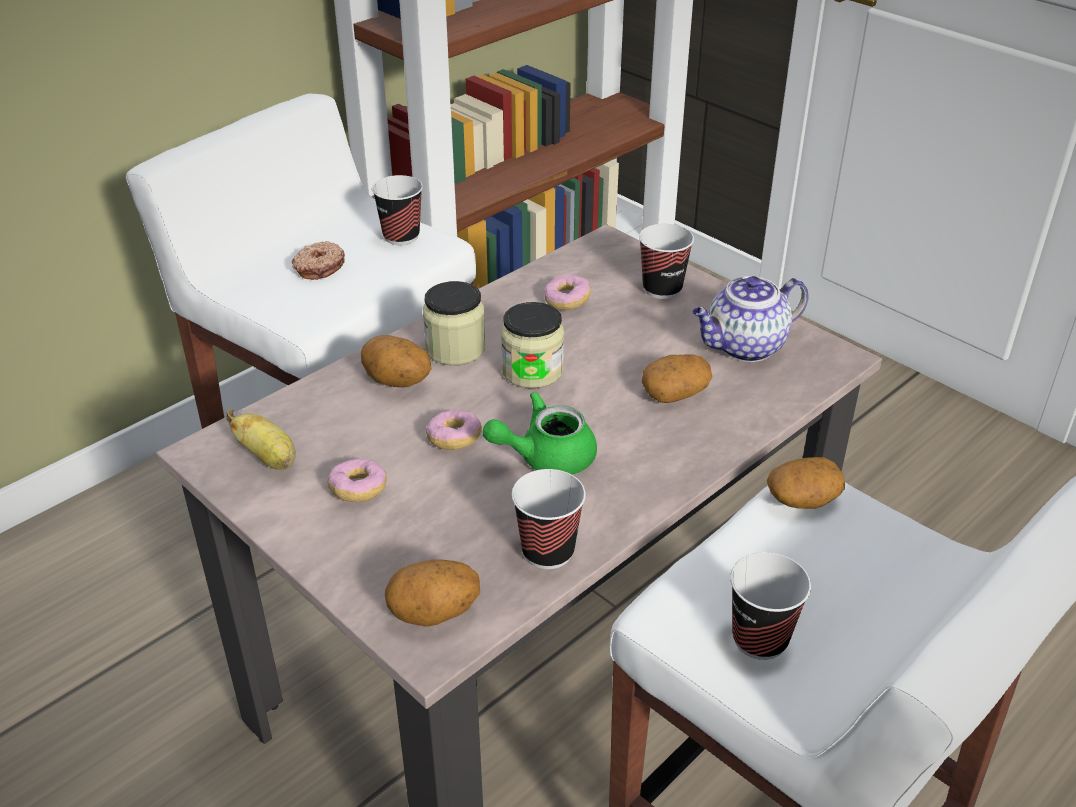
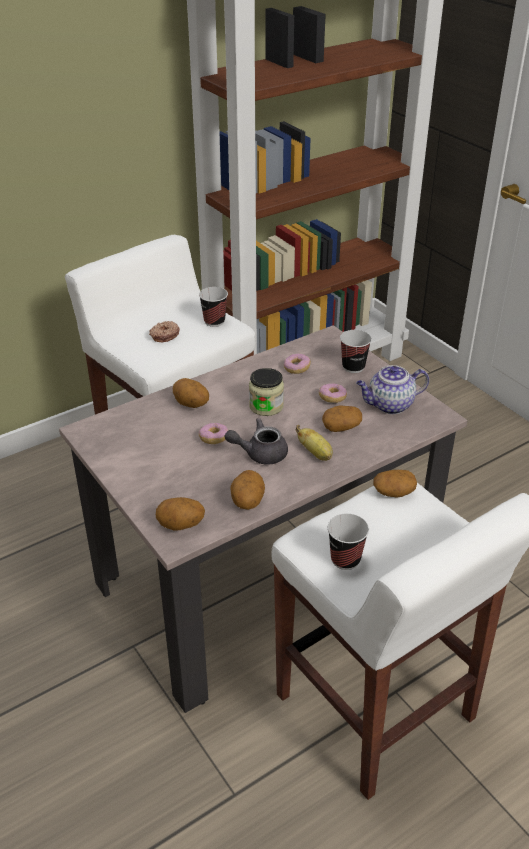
camera: 10 degrees right, 0 degrees up
(269, 458) = (115, 437): banana -> banana (316, 453)
(358, 490) = (157, 459): donut -> donut (332, 398)
(455, 349) = (227, 389): jar -> none
(545, 457) = (260, 453): green teapot -> grey teapot
(548, 551) = (247, 502): cup -> potato

